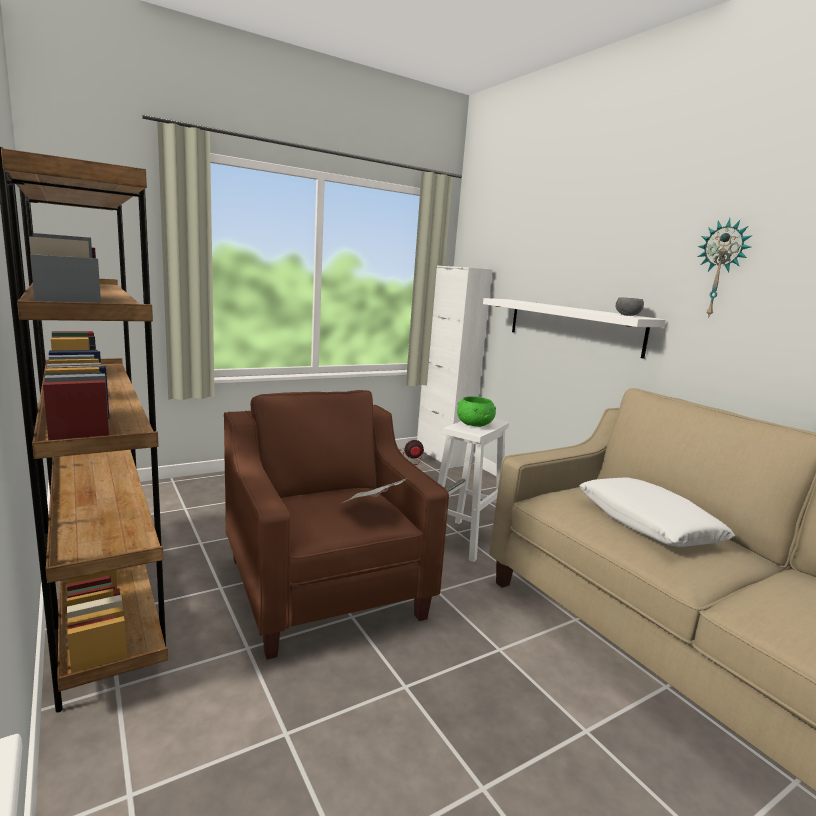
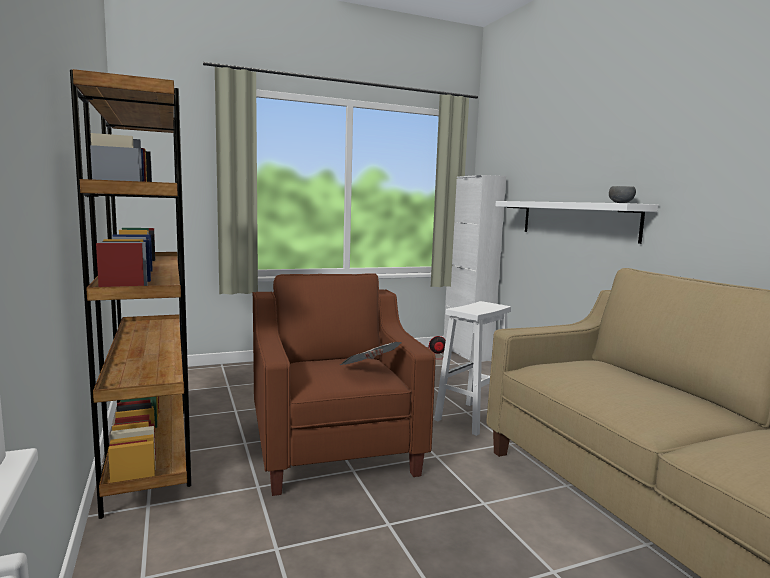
camera: 10 degrees right, 5 degrees down
(474, 424) = (476, 307): green bowl -> none
(647, 524) = (627, 386): white pillow -> none
(721, 269) = (704, 151): wall clock -> none

